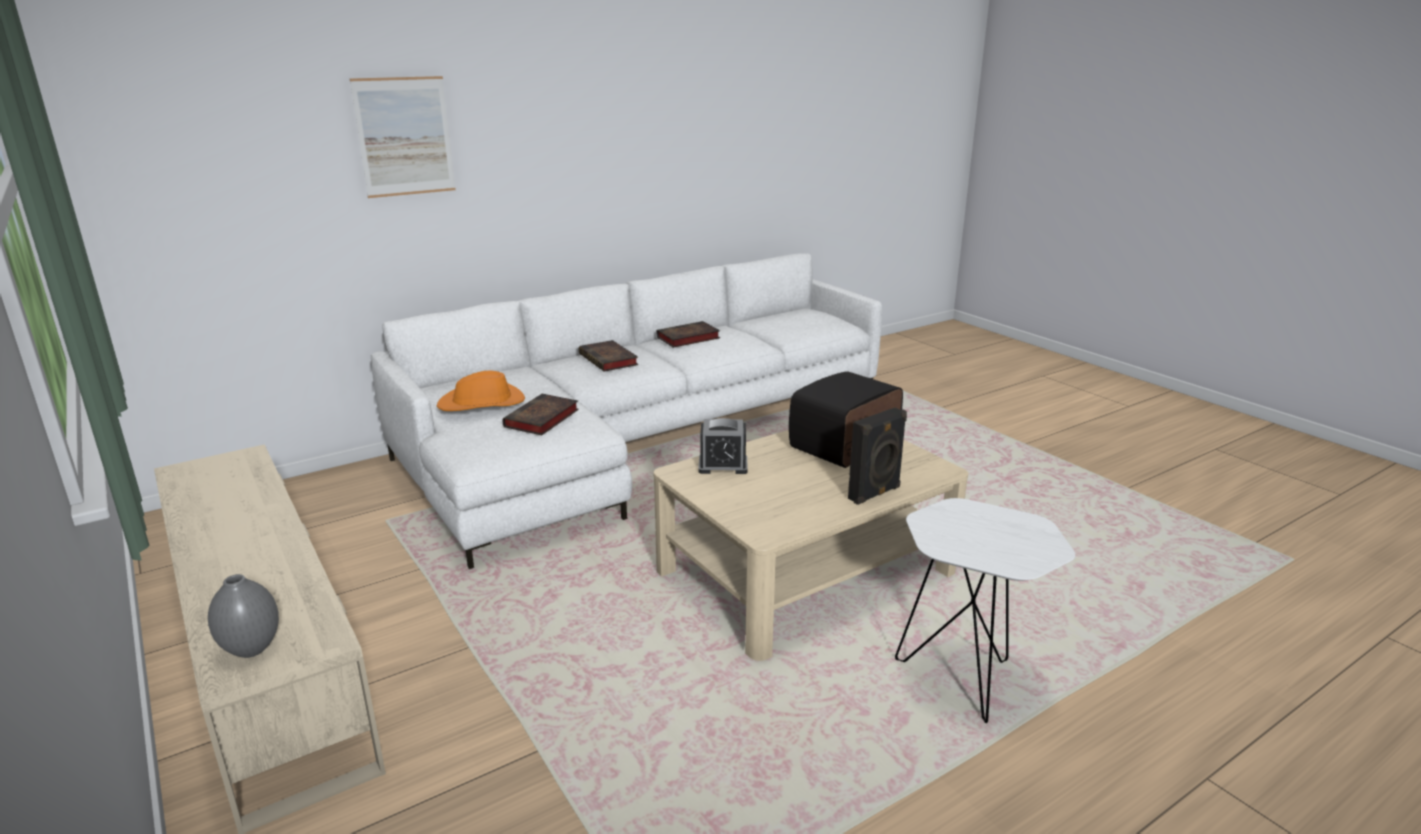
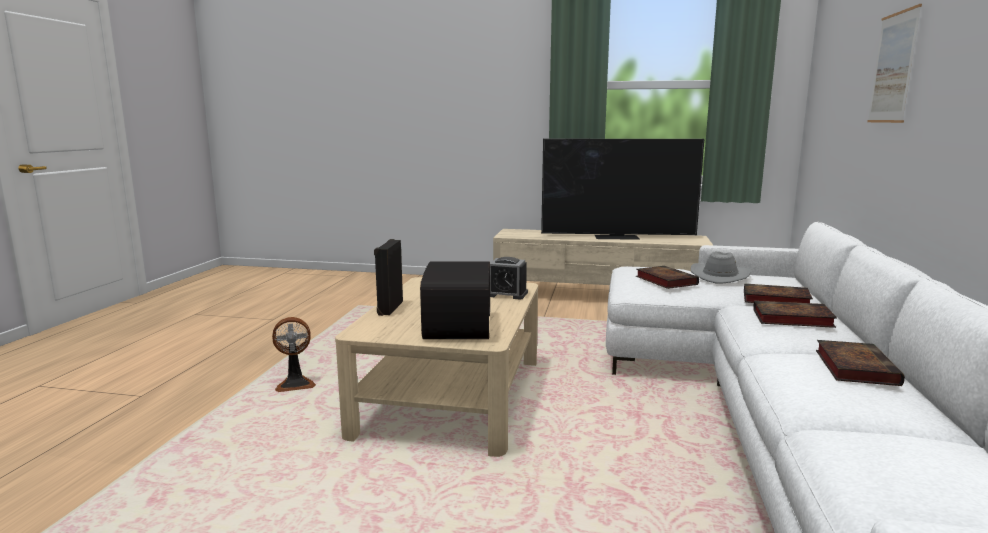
camera: 135 degrees right, 10 degrees down
(233, 525) = (617, 237): none -> television
(251, 649) = (518, 232): grey vase -> none
(482, 403) = (720, 276): orange hat -> grey hat
(546, 375) = (774, 299): none -> book
(723, 465) = (507, 294): alarm clock -> alarm clock turned 120 degrees counterclockwise
(966, 682) = (295, 384): white side table -> fan

